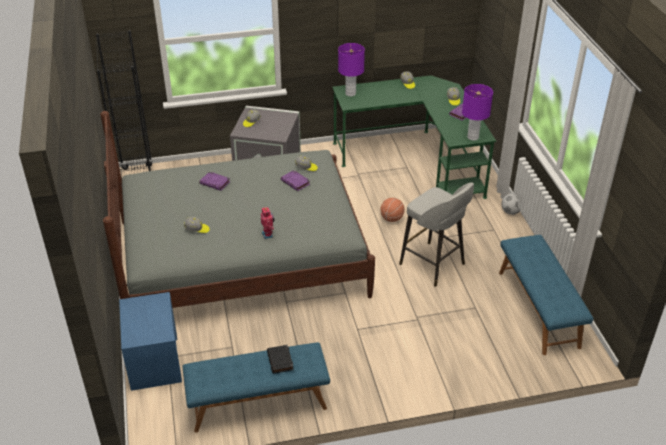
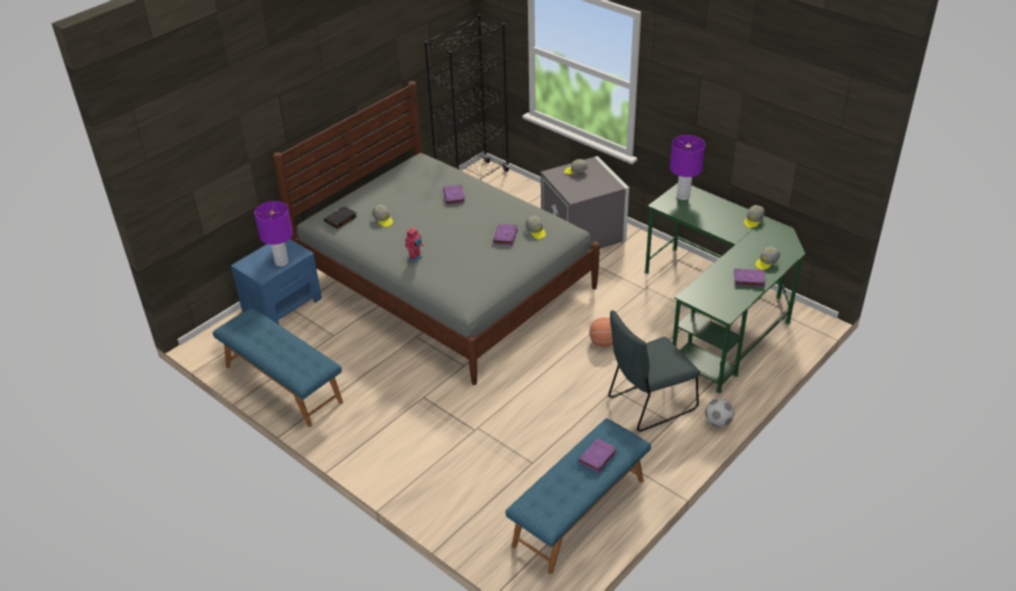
camera: 55 degrees right, 0 degrees up
(280, 361) = (293, 354): black book -> black book (340, 219)
(433, 265) = (564, 404): grey stool -> none
(469, 230) = (648, 404): none -> grey chair
(473, 137) = (713, 306): purple table lamp -> purple table lamp (281, 262)
(538, 260) = (597, 457): none -> purple book

